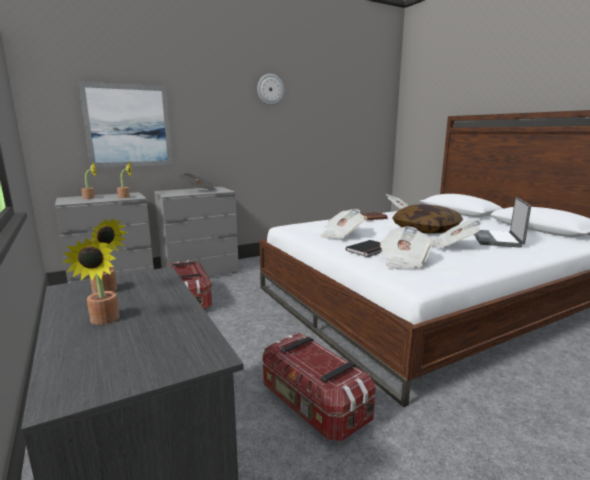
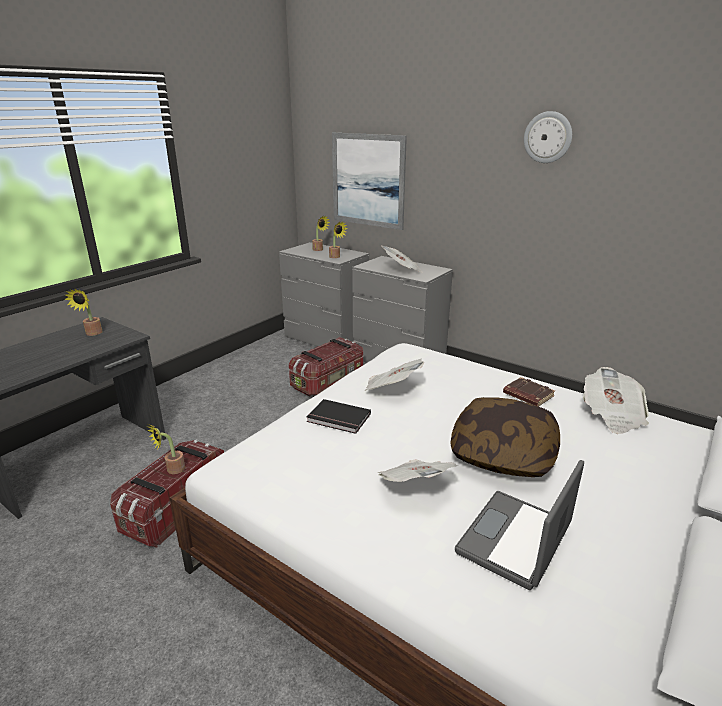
camera: 65 degrees right, 10 degrees up
(103, 321) = (42, 348): potted plant -> potted plant (172, 470)
(403, 261) = (303, 449): newspaper -> none
(497, 239) = (516, 540): laptop -> laptop turned 45 degrees counterclockwise

